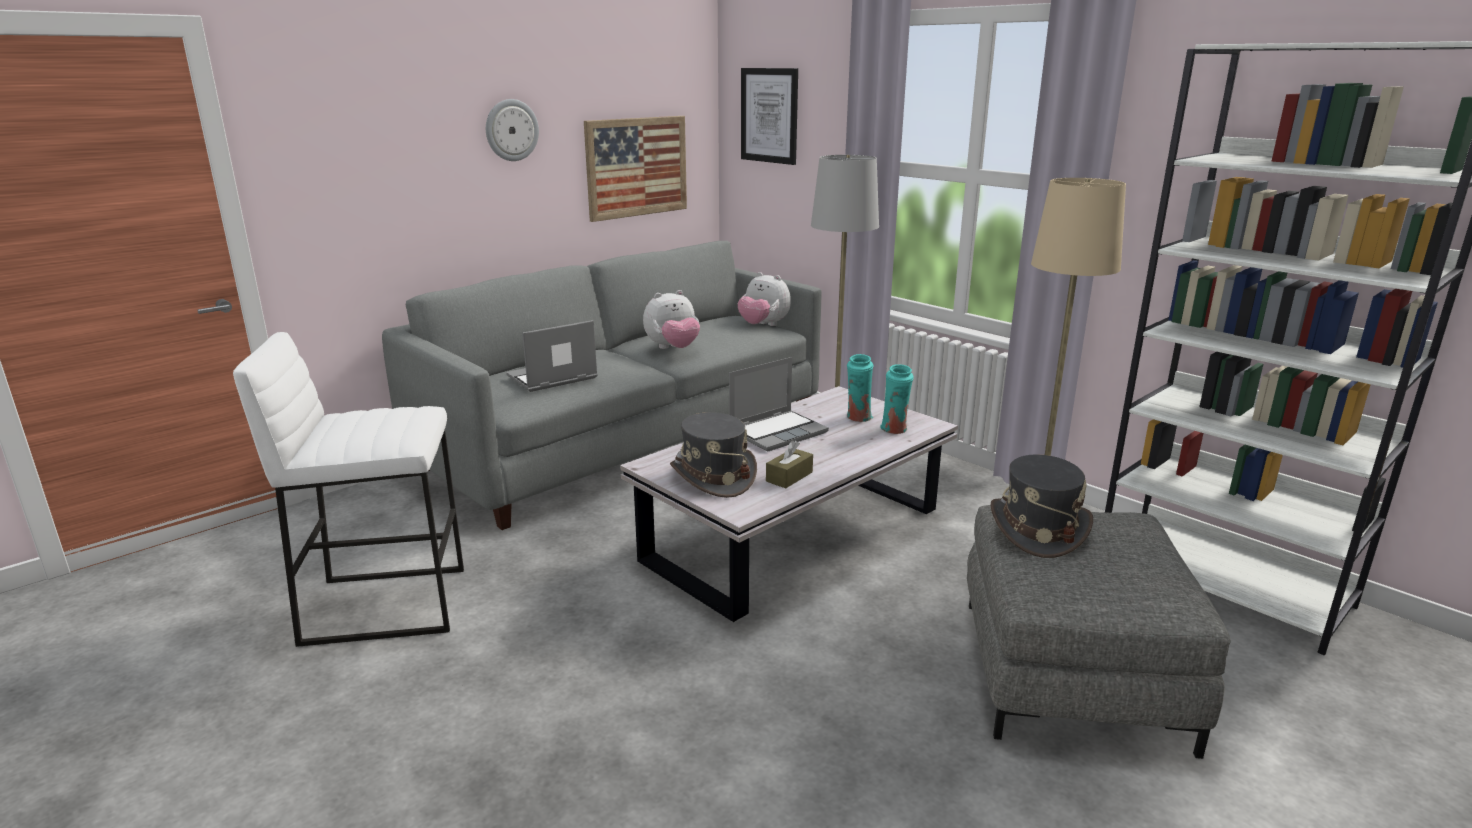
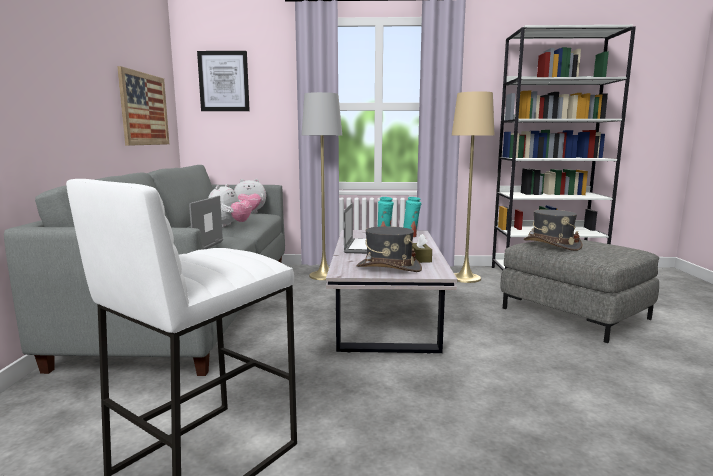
camera: 45 degrees left, 10 degrees down
(511, 130) = (79, 60): wall clock -> none

